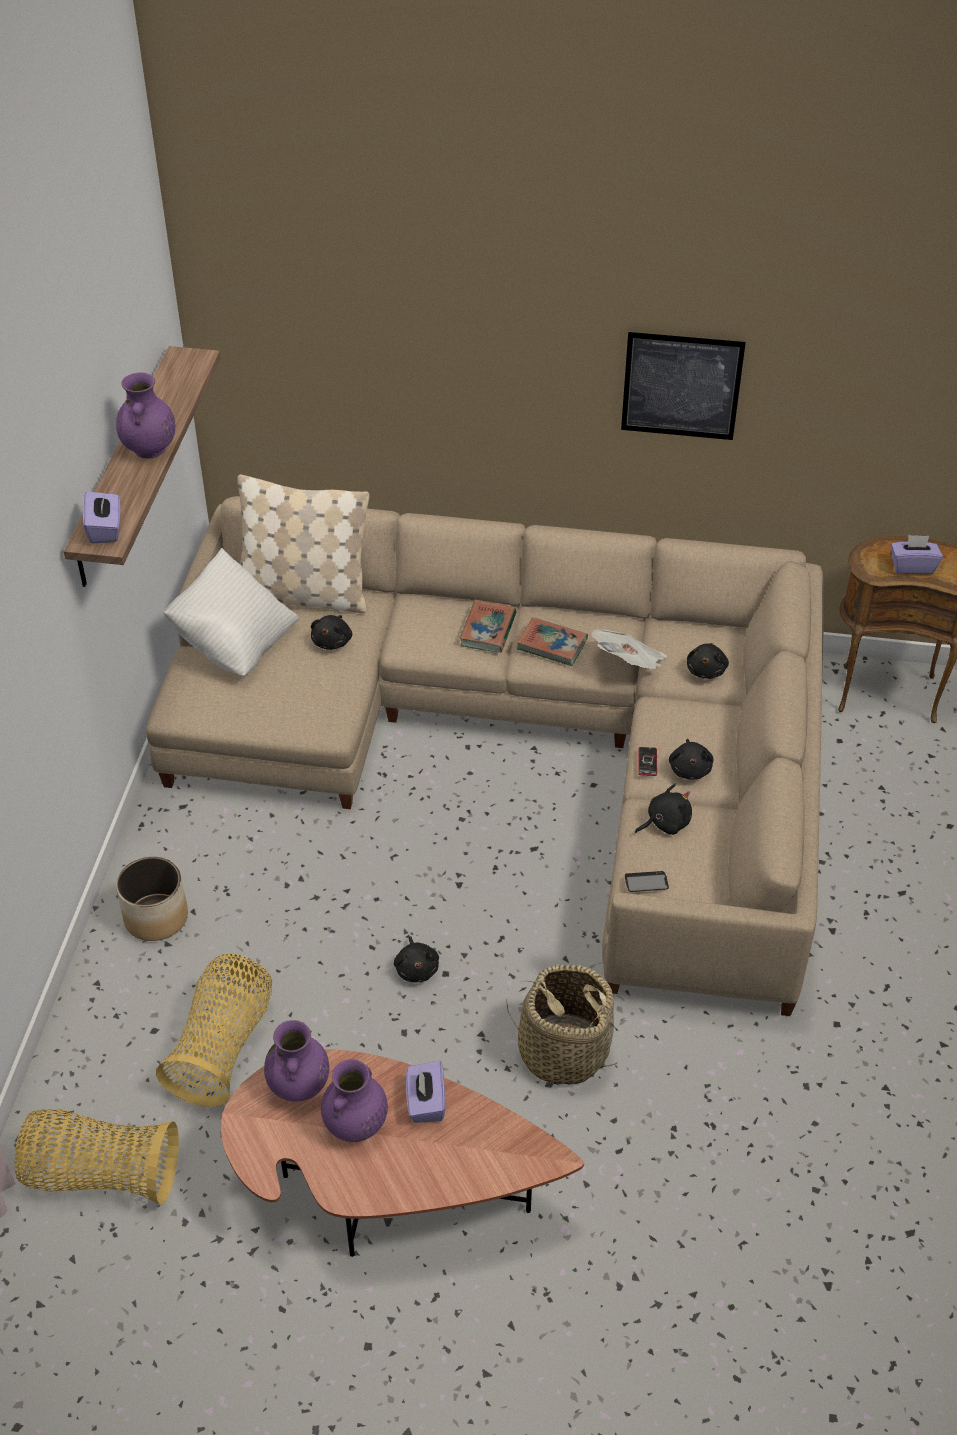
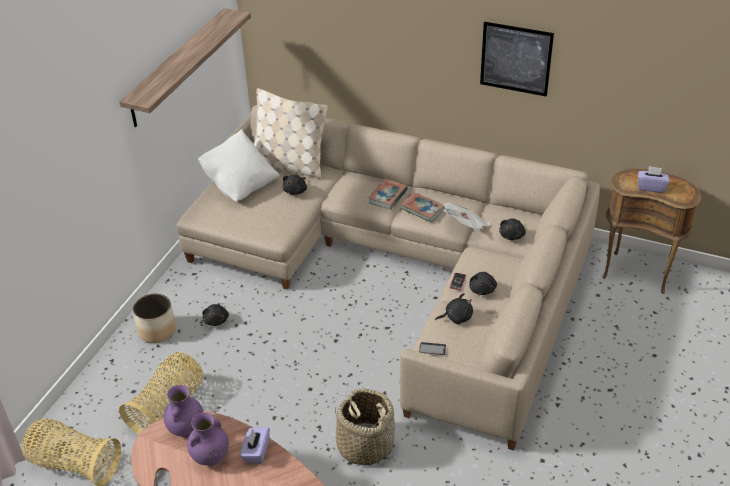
camera: 15 degrees right, 5 degrees down
(105, 529) = (146, 93): purple tissue box -> none
(150, 449) = (189, 57): purple vase -> none
(417, 968) = (294, 383): black plush toy -> black plush toy (216, 320)

